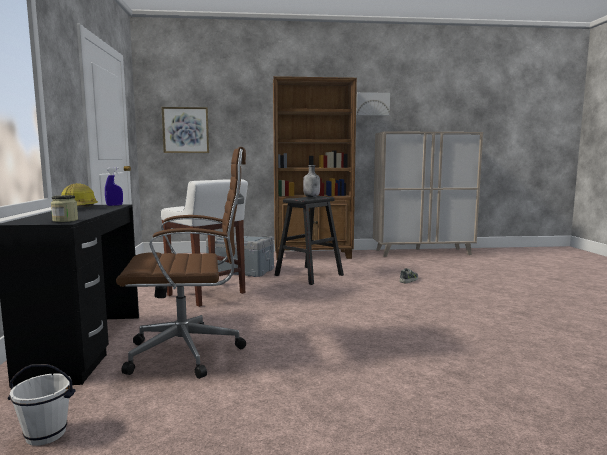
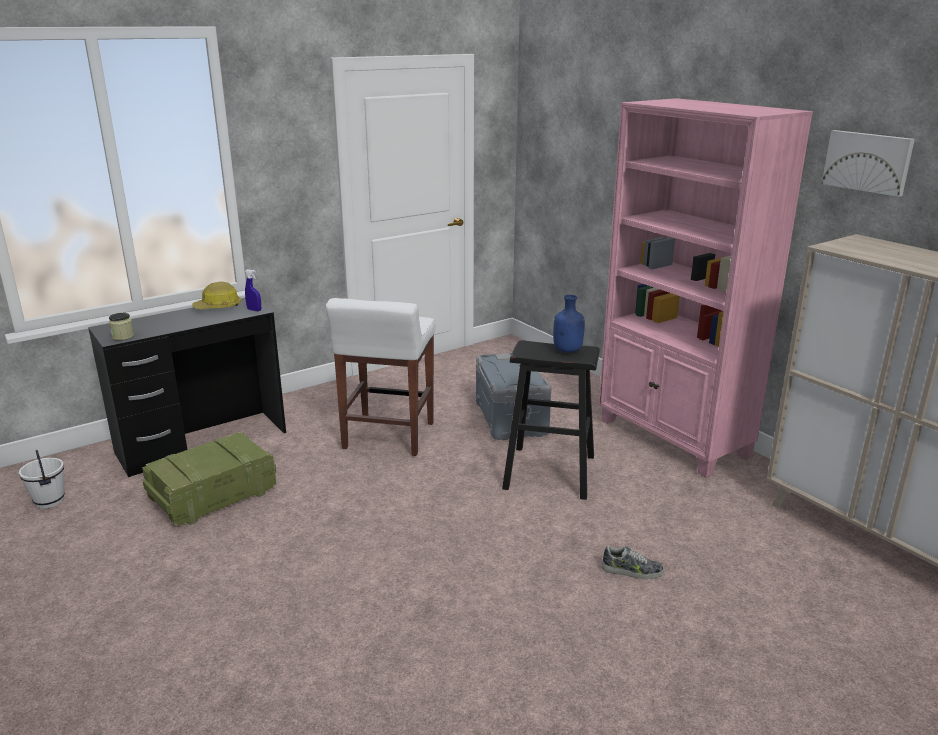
camera: 60 degrees right, 15 degrees up
(185, 130) = (563, 166): picture -> none
(190, 353) = (212, 496): brown office chair -> crate
(312, 197) = (568, 350): grey bottle -> blue bottle
(313, 255) = (673, 438): brown bookcase -> pink bookcase

